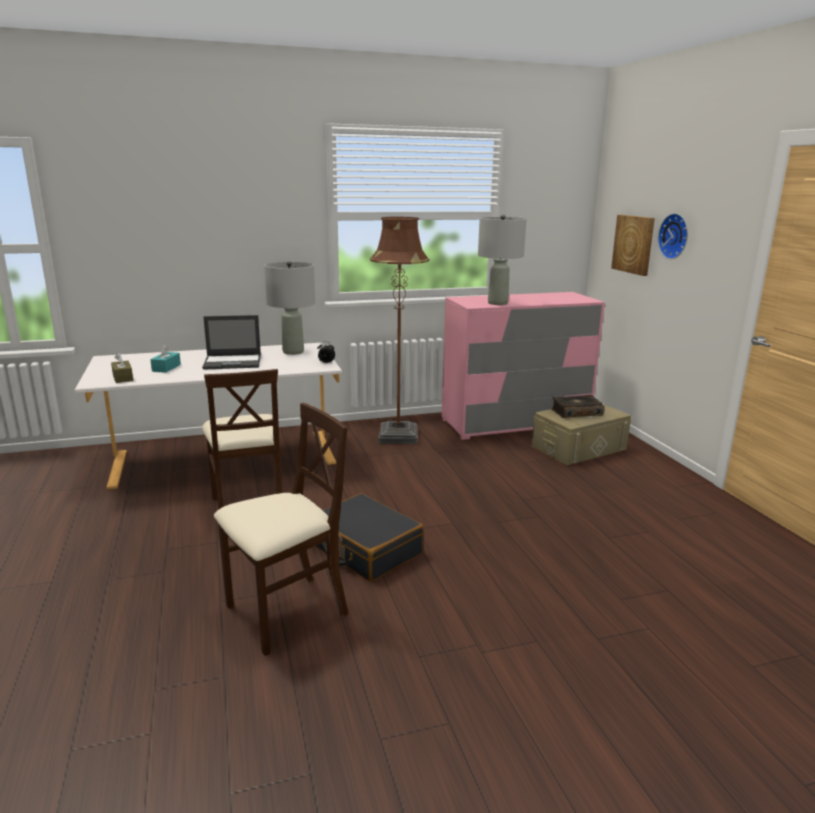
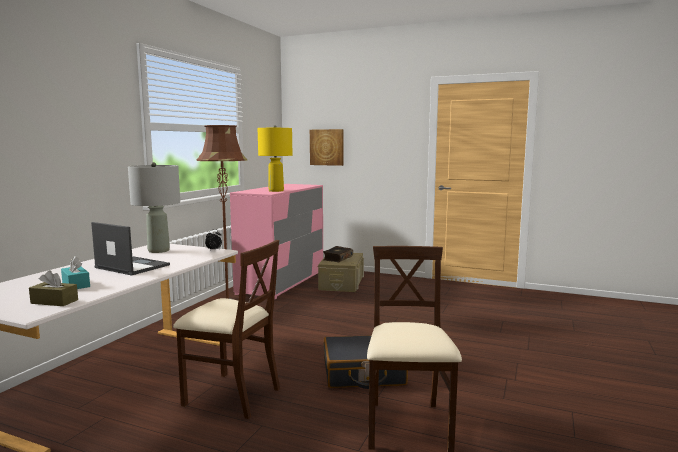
camera: 50 degrees left, 10 degrees down
(233, 362) = (131, 266): laptop -> laptop turned 90 degrees counterclockwise
(498, 303) = (276, 191): grey table lamp -> yellow table lamp
(675, 236) = (363, 138): wall clock -> none

